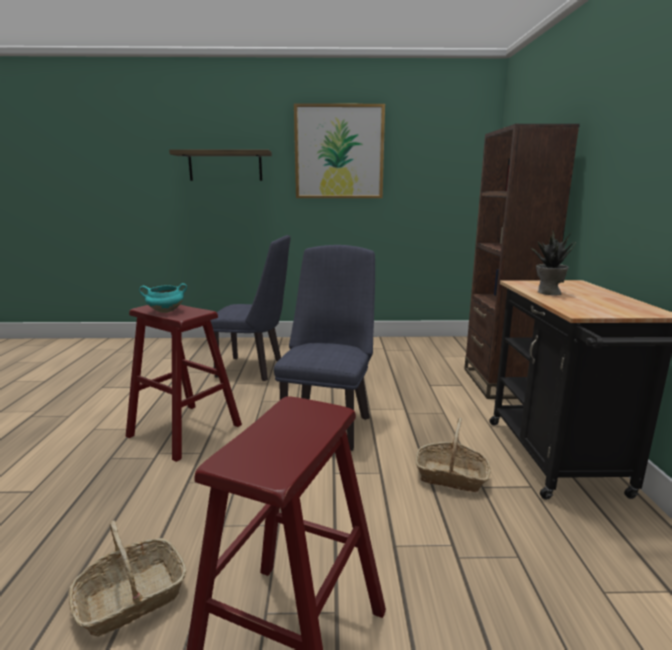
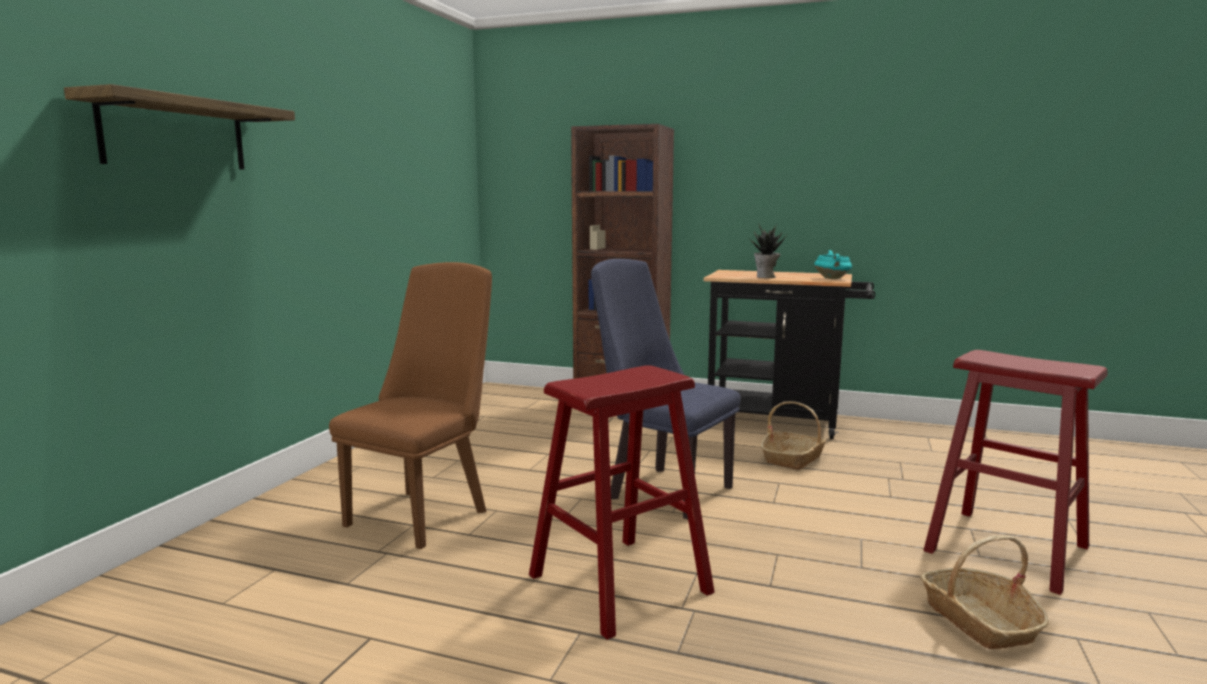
camera: 70 degrees left, 5 degrees down
(165, 311) = (625, 383): turquoise cooking pot -> turquoise cooking pot (832, 278)
(256, 369) = (424, 513): blue chair -> brown chair
(339, 152) = (343, 126): picture -> none

